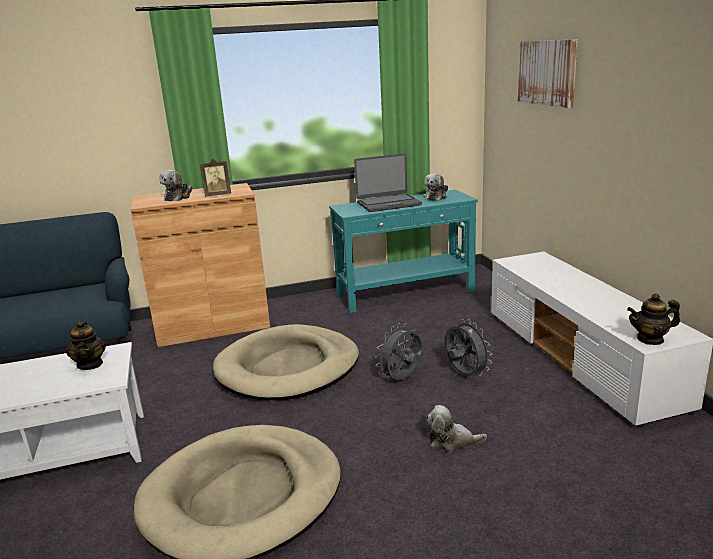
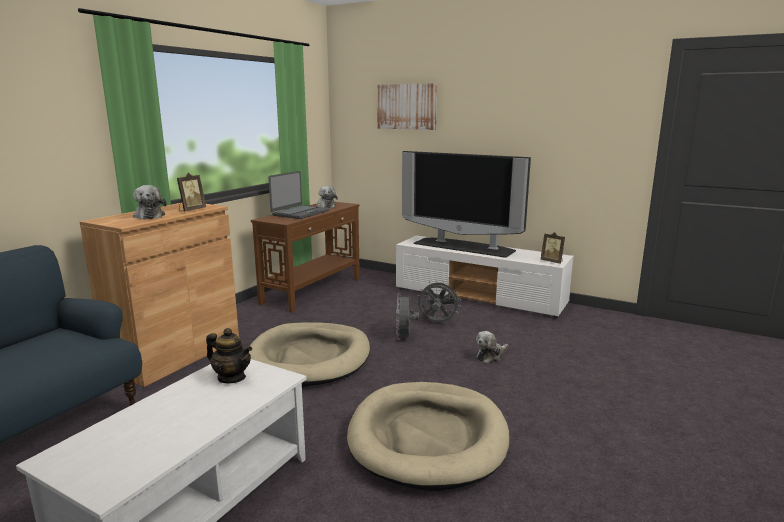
camera: 45 degrees left, 5 degrees down
(406, 293) = (313, 290): turquoise console table -> brown console table
(569, 282) = (464, 247): none -> television
(650, 339) = (552, 261): teapot -> picture frame

